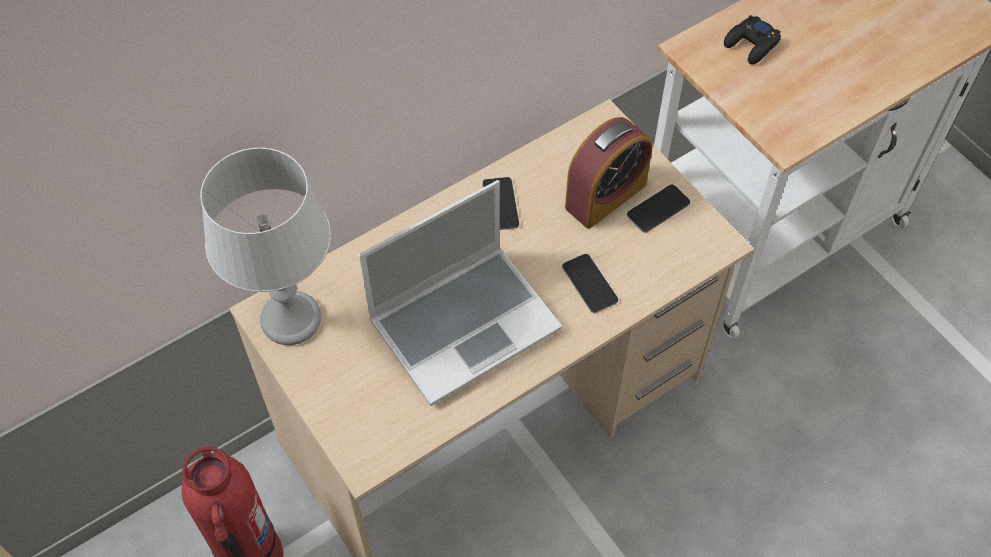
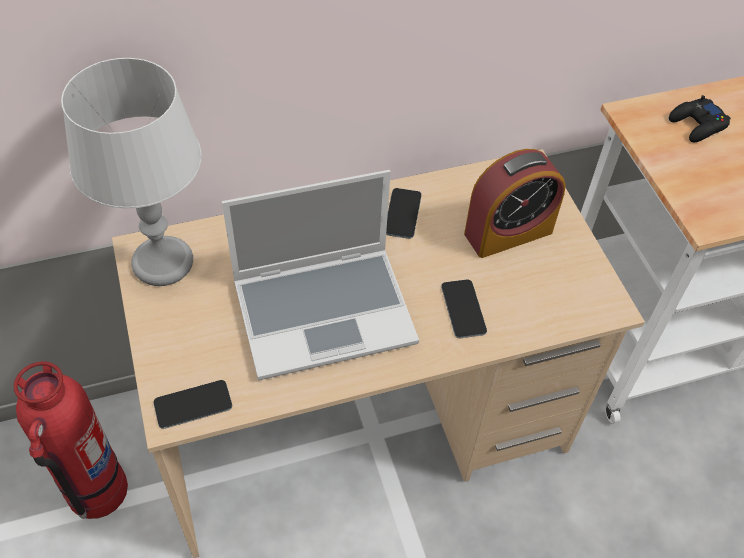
camera: 15 degrees right, 5 degrees down
(658, 209) = (557, 258): phone -> phone (193, 404)

